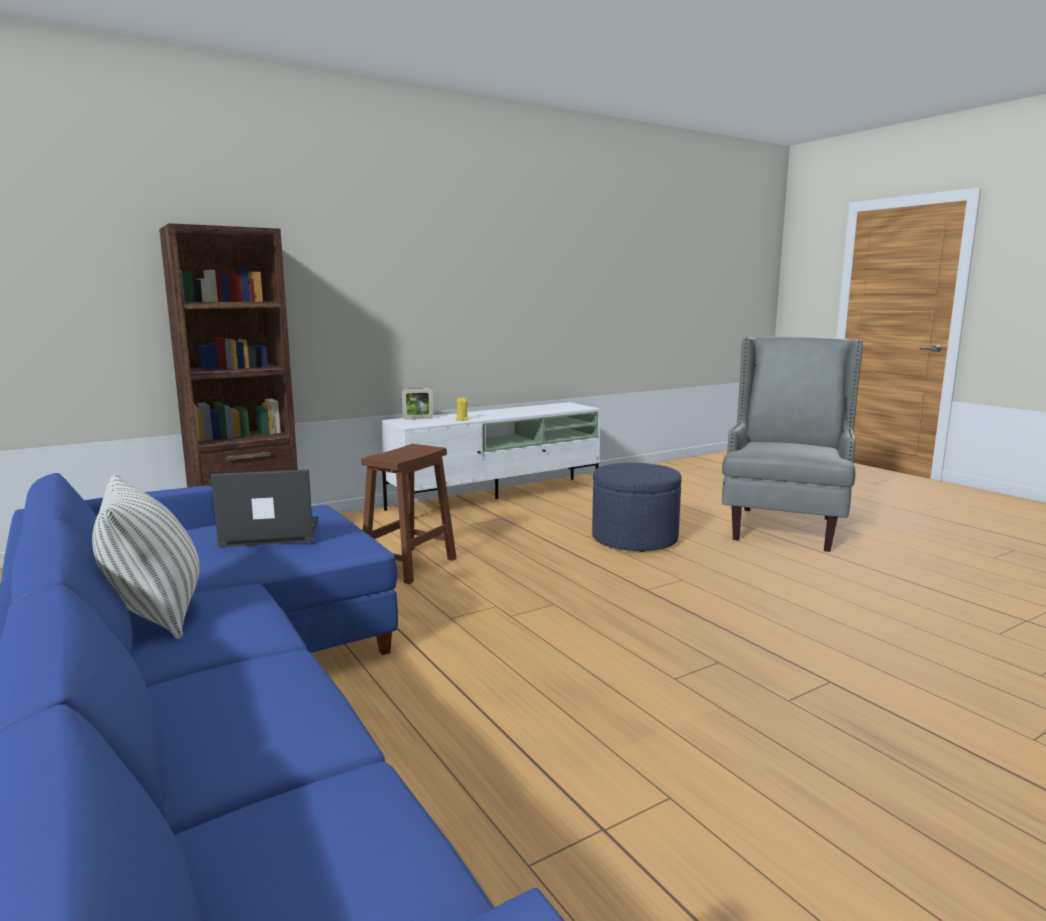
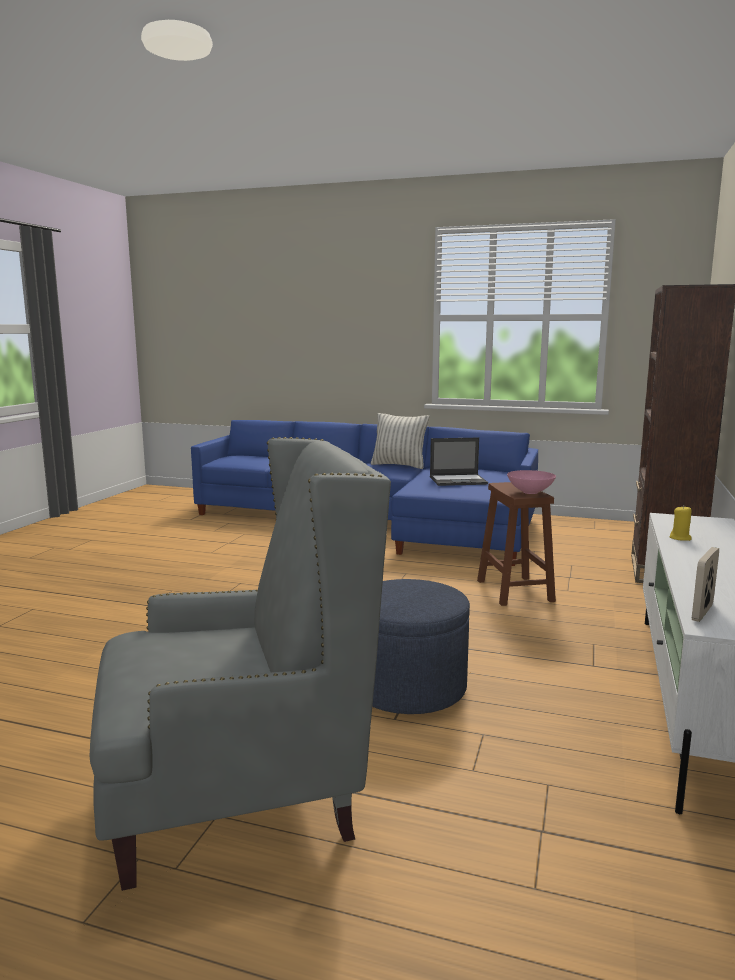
camera: 140 degrees right, 0 degrees up
(269, 533) = (458, 480): laptop -> laptop turned 45 degrees clockwise
(409, 448) = (531, 492): none -> pink bowl
(418, 418) = (718, 528): picture frame -> picture frame (702, 612)
(783, 527) = (238, 805): grey armchair -> grey armchair turned 90 degrees counterclockwise

